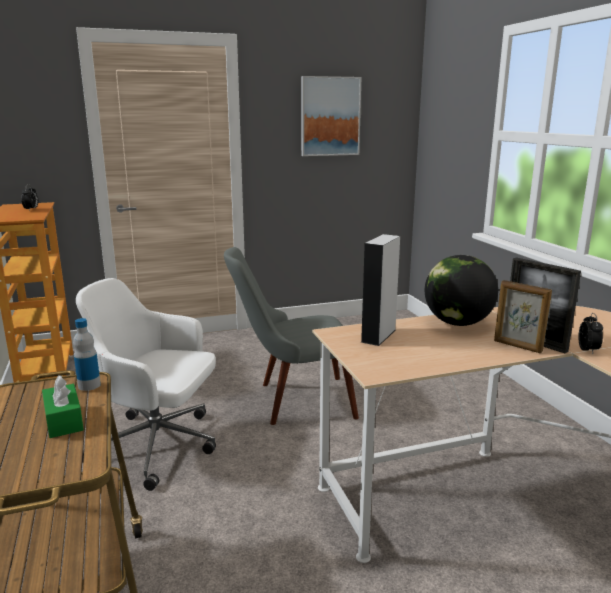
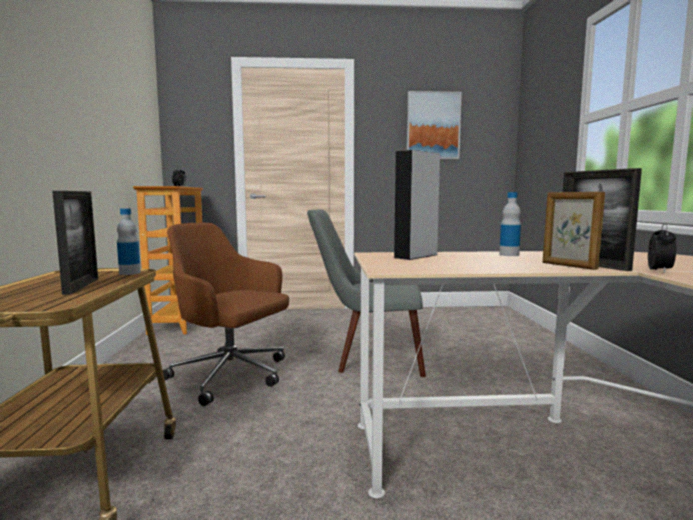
camera: 15 degrees right, 10 degrees down
(64, 420) = (81, 286): green tissue box -> picture frame
(158, 446) = (231, 376): white office chair -> brown office chair
(457, 323) = (509, 255): globe -> bottle

